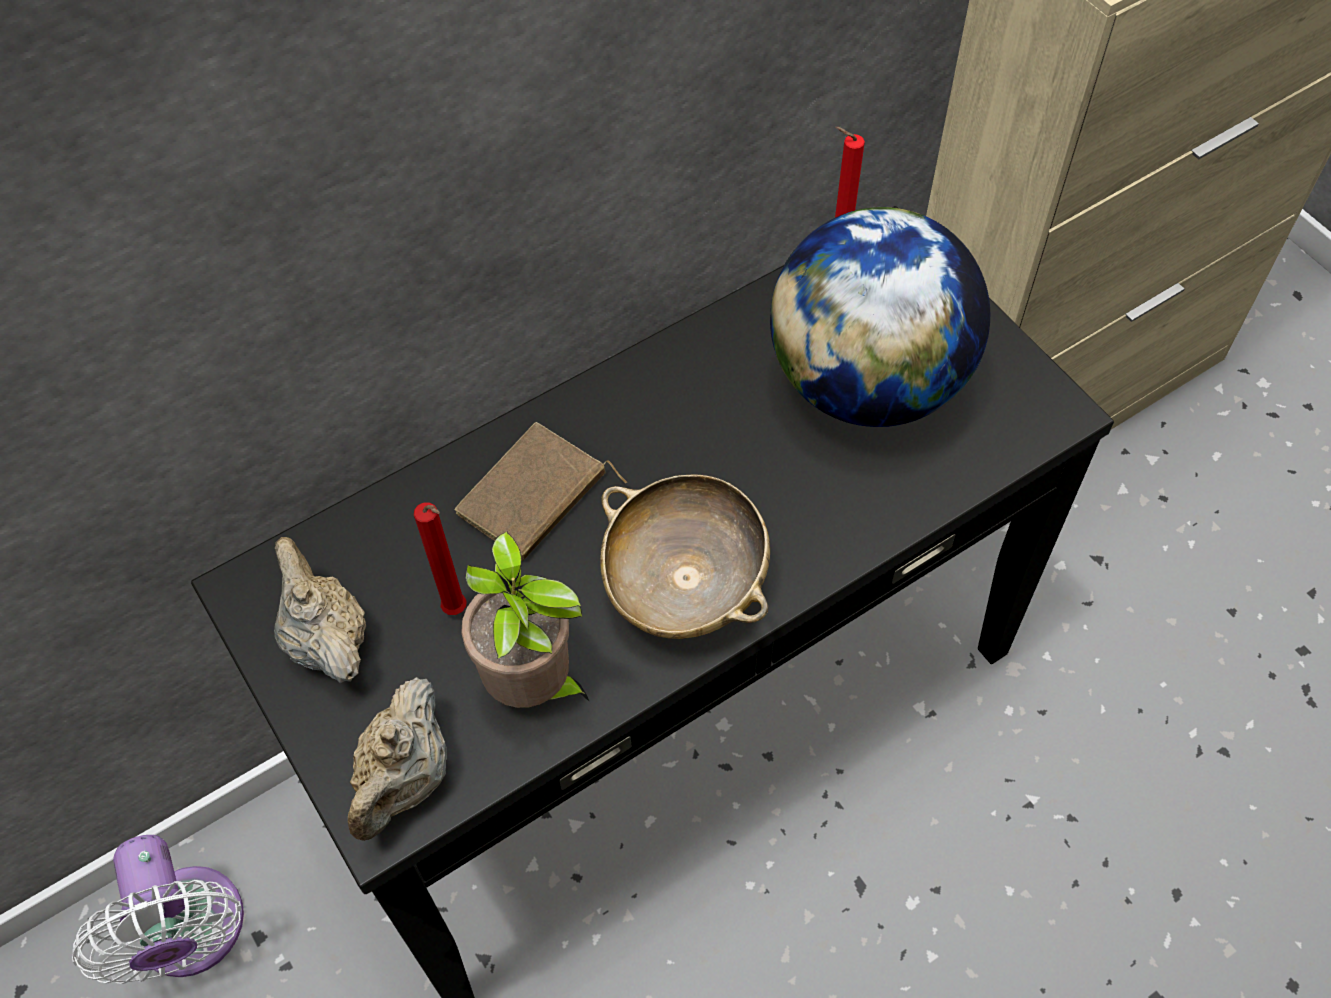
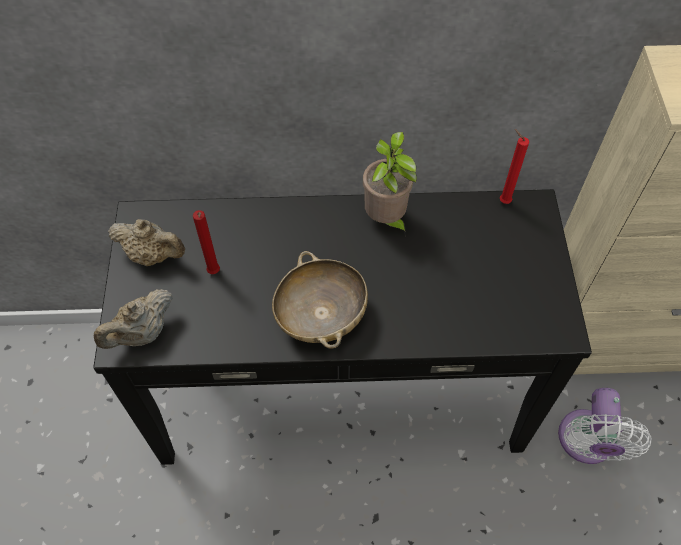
camera: 30 degrees right, 0 degrees up
(191, 934) = (83, 364): white fan -> white fan (586, 443)
(326, 638) = (153, 255): beige teapot -> beige teapot turned 105 degrees clockwise
(534, 686) = (223, 324): potted plant -> potted plant (386, 219)
(535, 498) = (282, 241): brown book -> none
(867, 382) = (476, 268): globe -> none

